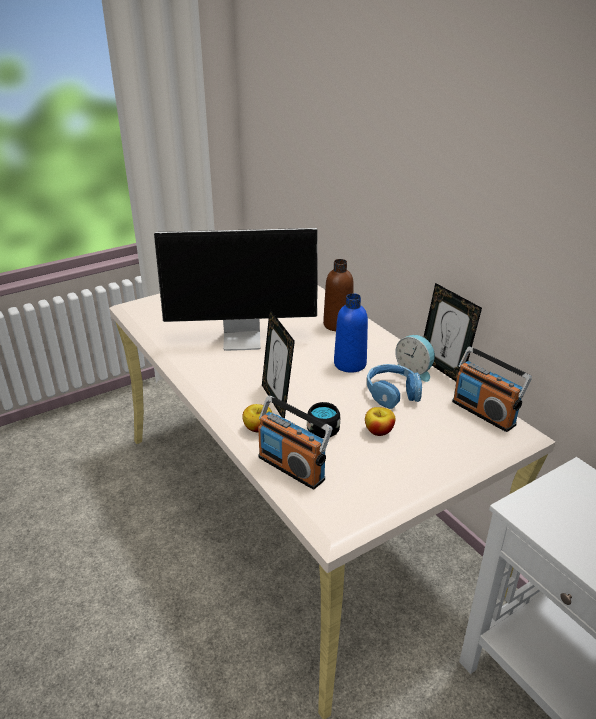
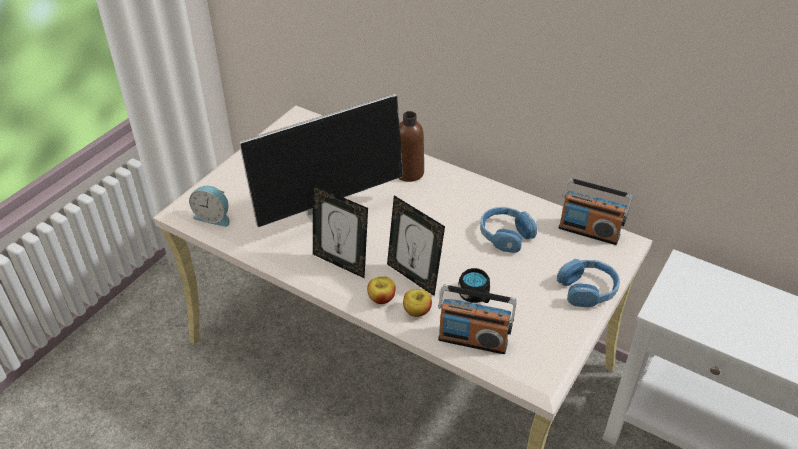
camera: 25 degrees left, 10 degrees up
(350, 364) = (449, 215): blue bottle -> none
(379, 431) = (519, 278): apple -> apple (381, 298)
(414, 370) = (509, 205): alarm clock -> alarm clock (213, 217)
(443, 369) = (531, 195): picture frame -> picture frame (341, 263)
(445, 461) = (587, 289): none -> blue headphones

